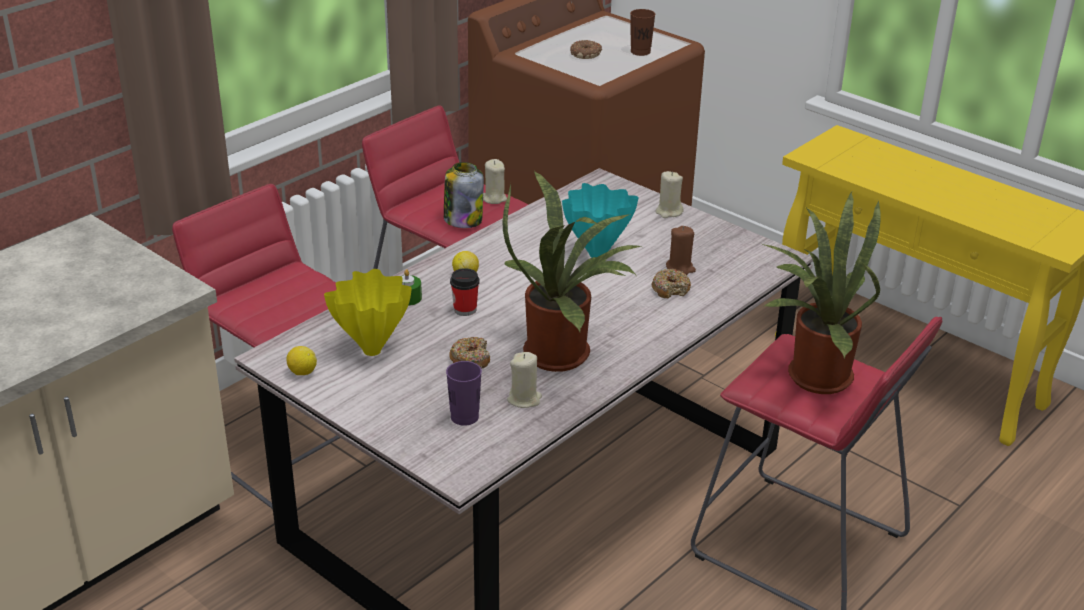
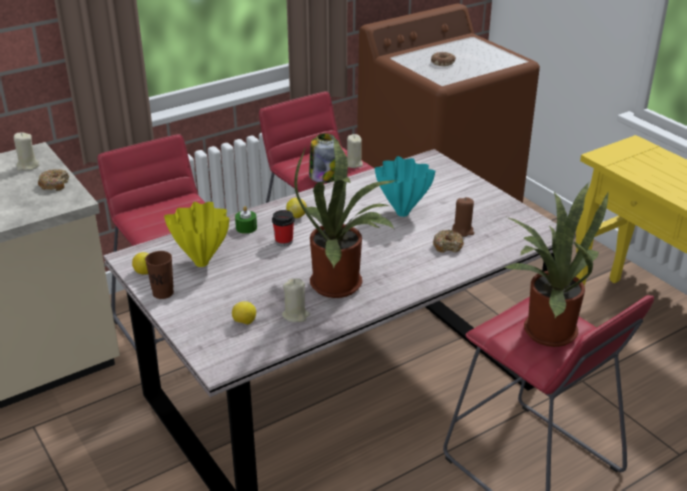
camera: 15 degrees right, 0 degrees up
(464, 417) = (244, 322): purple cup -> lemon
(470, 359) = (270, 279): donut -> donut (54, 184)
(640, 52) = (486, 64): brown cup -> brown cup (163, 293)
(668, 212) = (473, 187): beige candle -> beige candle (28, 166)

